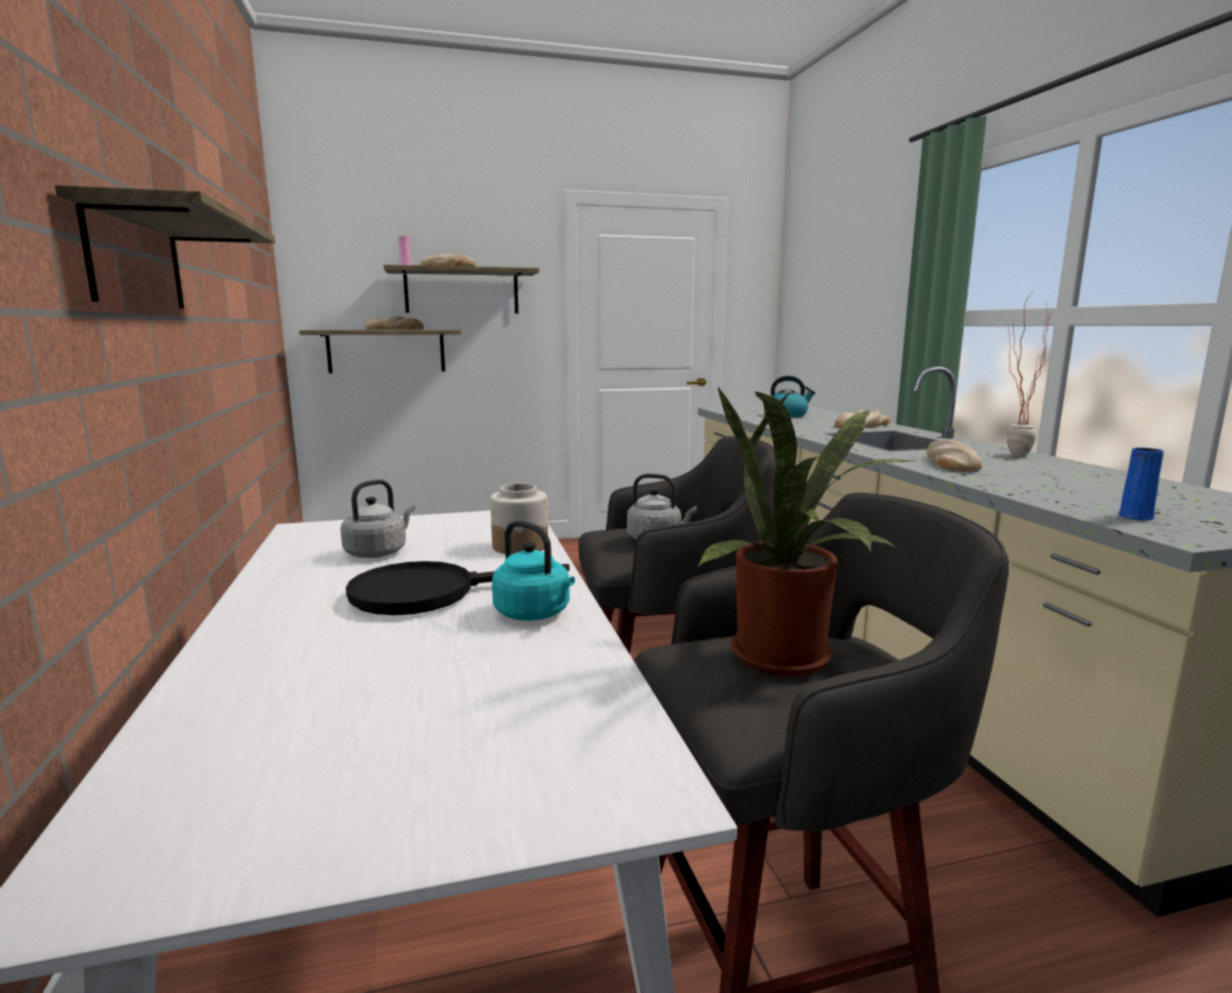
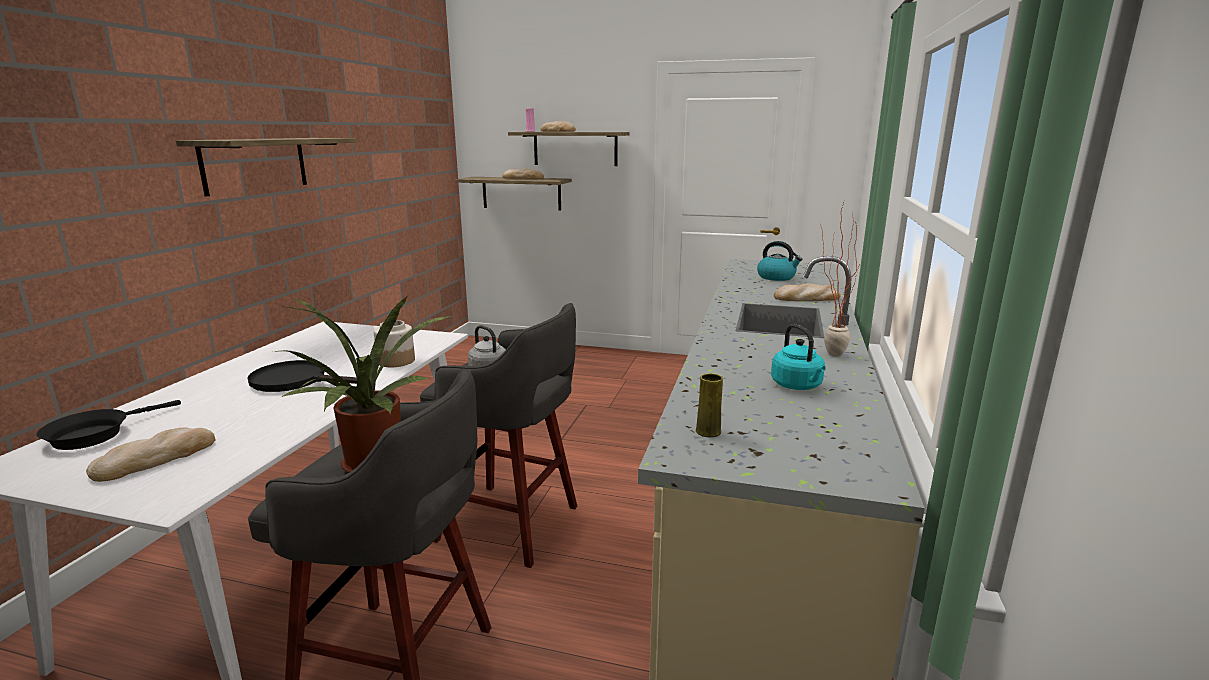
camera: 30 degrees right, 5 degrees up
(206, 752) = (95, 434): none -> black frying pan
(378, 552) = (327, 350): grey kettle -> none
(535, 614) = (313, 405): turquoise kettle -> turquoise kettle (798, 386)
(950, 463) = (744, 352): bread -> bread (155, 458)
(1135, 516) = (708, 432): blue vase -> yellow vase

